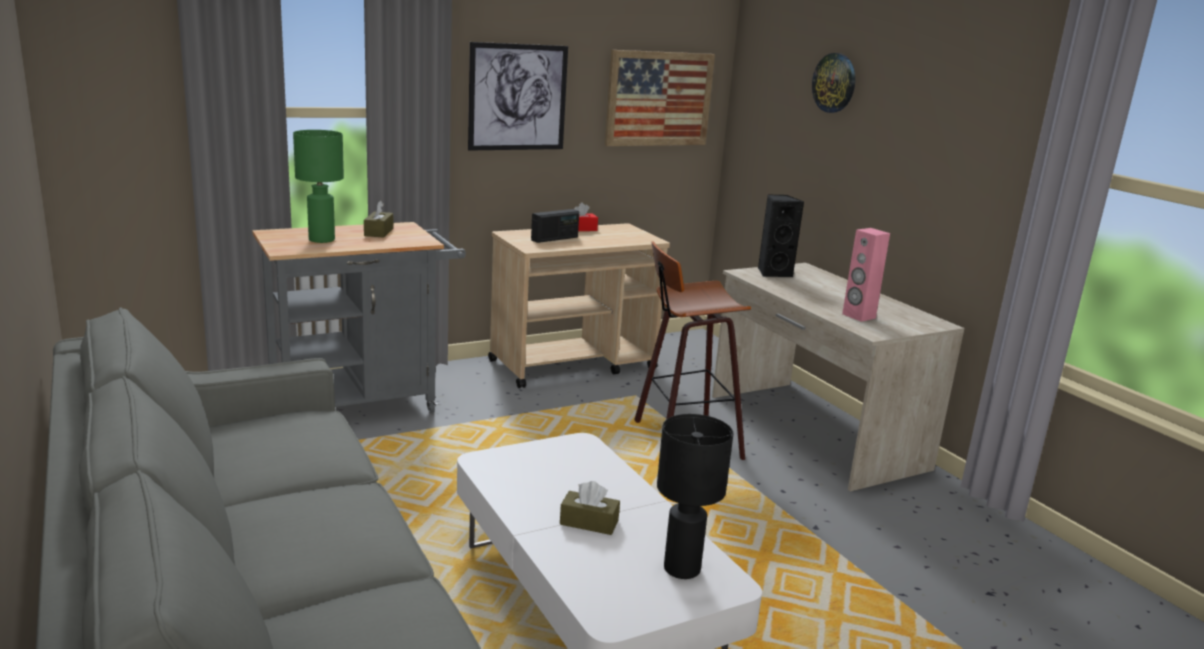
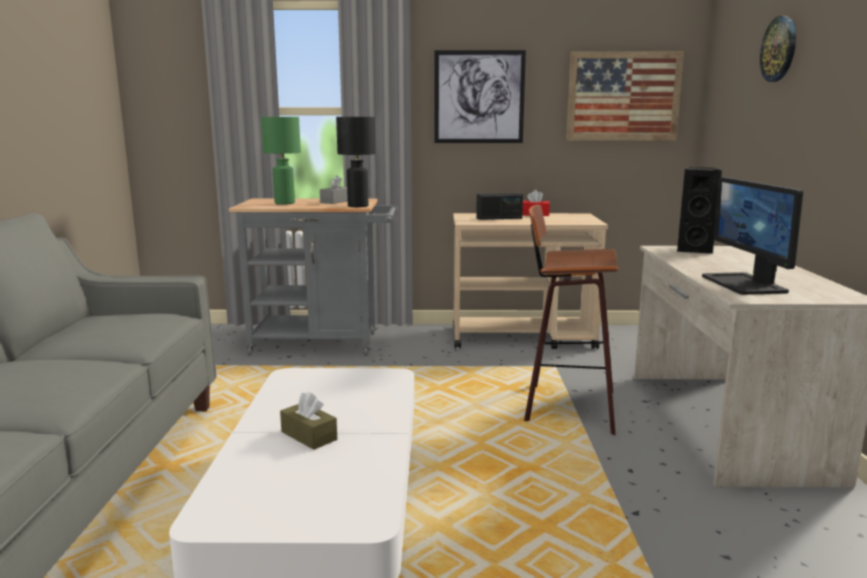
camera: 30 degrees right, 5 degrees down
(379, 232) = (336, 201): brown tissue box -> grey tissue box
(681, 568) = (338, 493): black table lamp -> black table lamp (358, 206)
(858, 316) = (745, 284): pink speaker -> monitor

